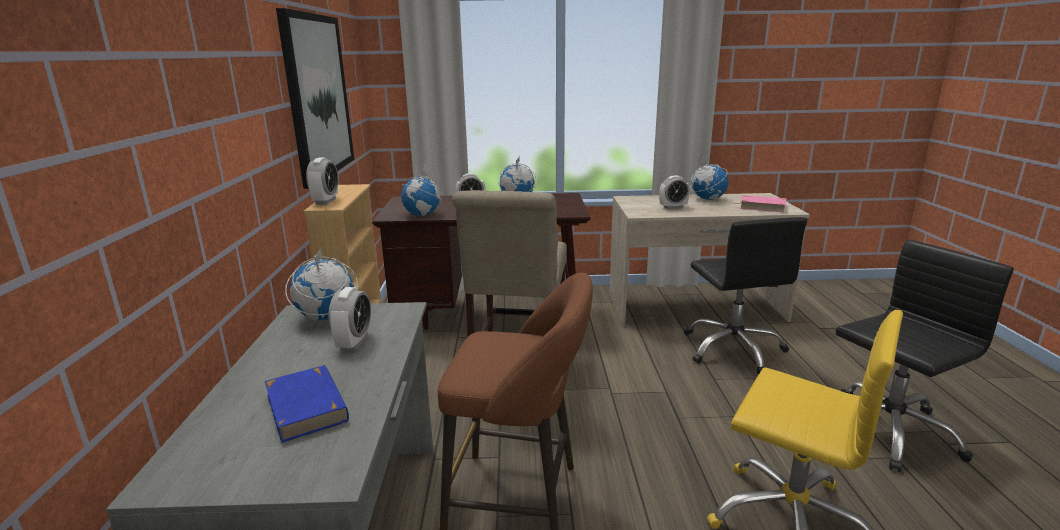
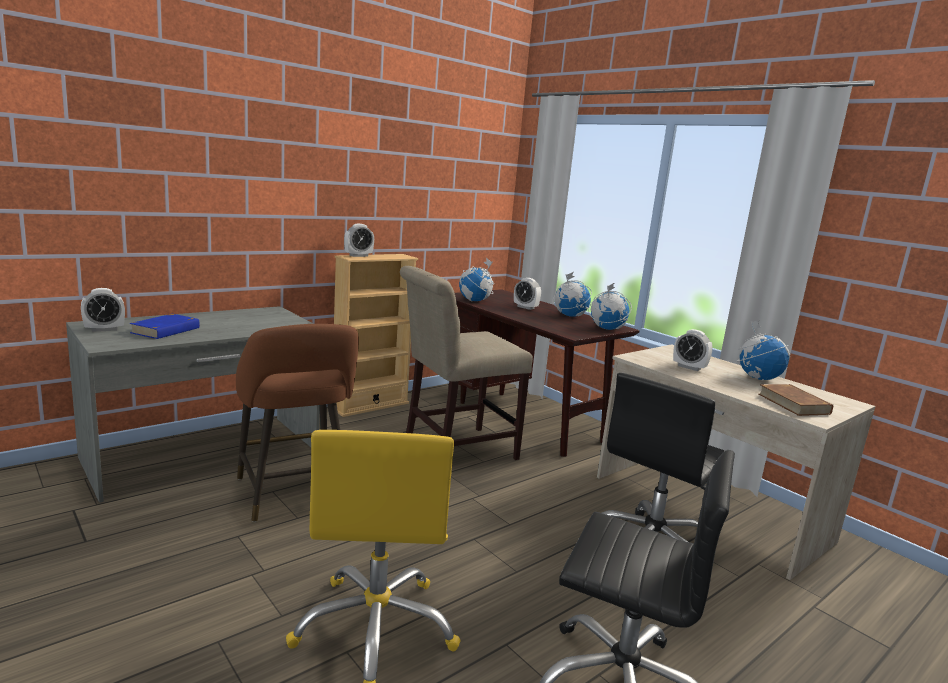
camera: 50 degrees right, 5 degrees down
(318, 96) = (404, 186): picture -> none
(326, 317) = (272, 315): globe -> globe (606, 329)
(354, 342) = (246, 325): alarm clock -> alarm clock (104, 329)
(762, 207) = (793, 404): pink book -> brown book

